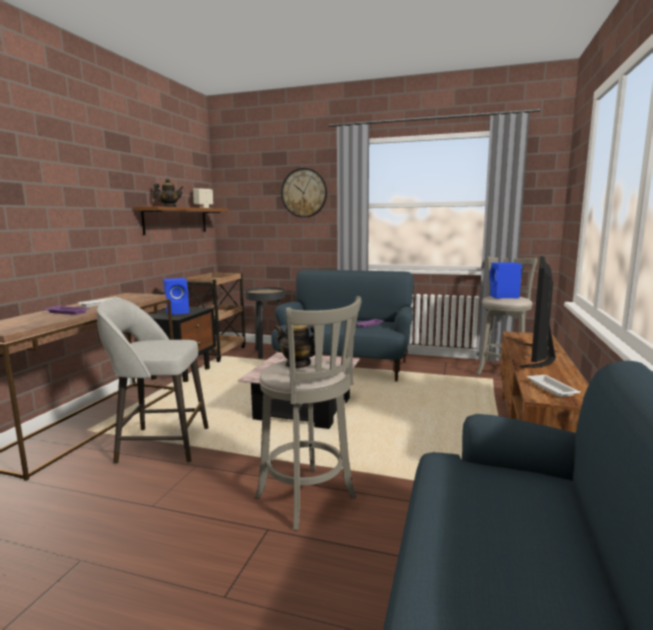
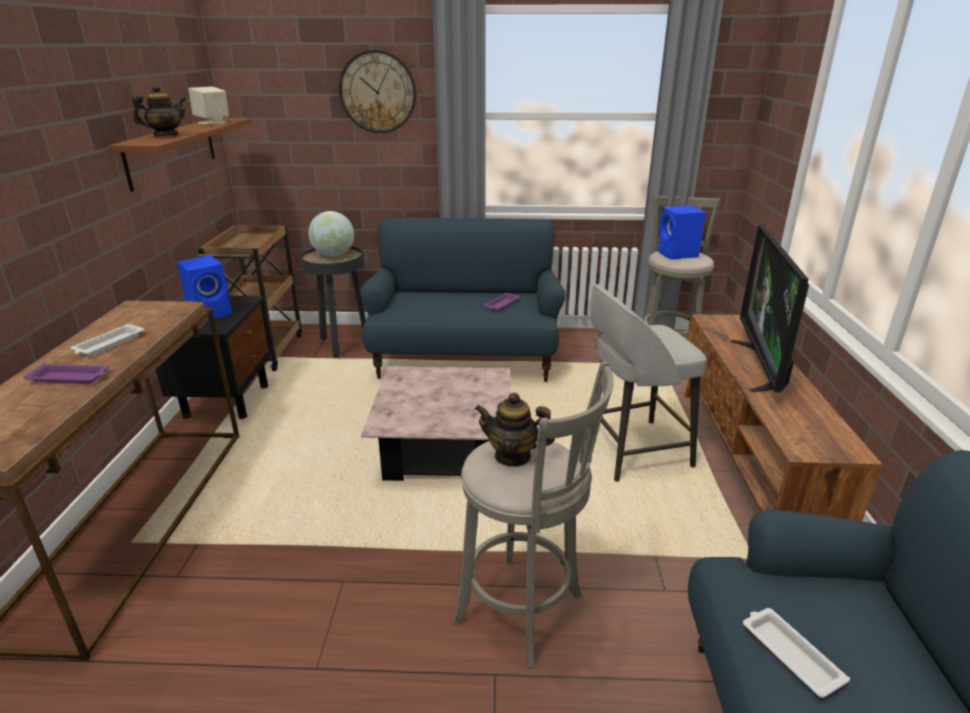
camera: 15 degrees left, 15 degrees up
(161, 444) = (269, 550): grey stool -> grey stool (631, 450)
(266, 291) = (333, 255): none -> globe
(551, 388) = (805, 430): white tray -> white tray (789, 654)

